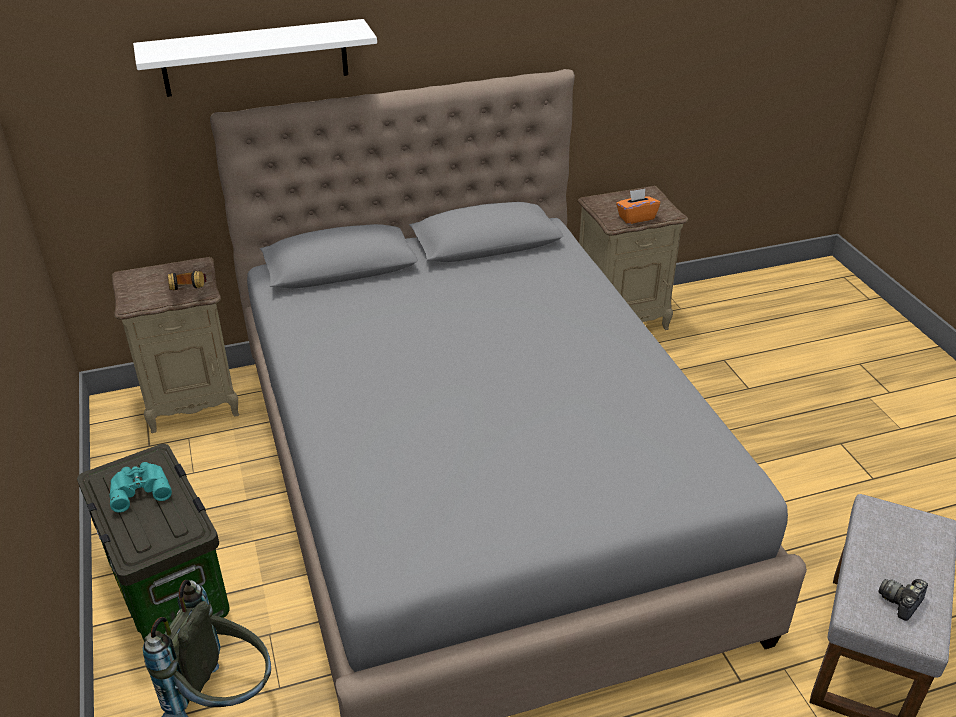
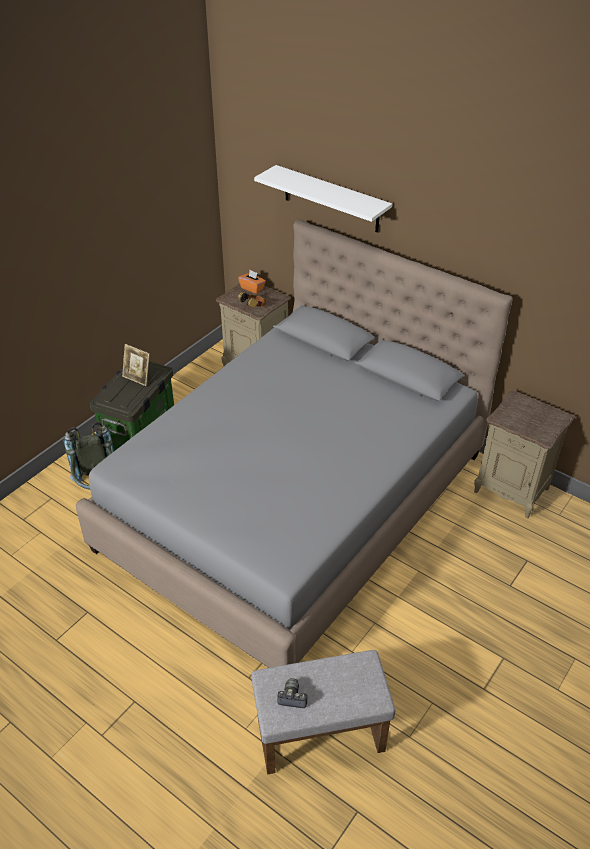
camera: 55 degrees right, 5 degrees up
(139, 489) = (138, 378): turquoise binoculars -> picture frame
(636, 217) = (519, 423): orange tissue box -> orange tissue box (252, 288)

